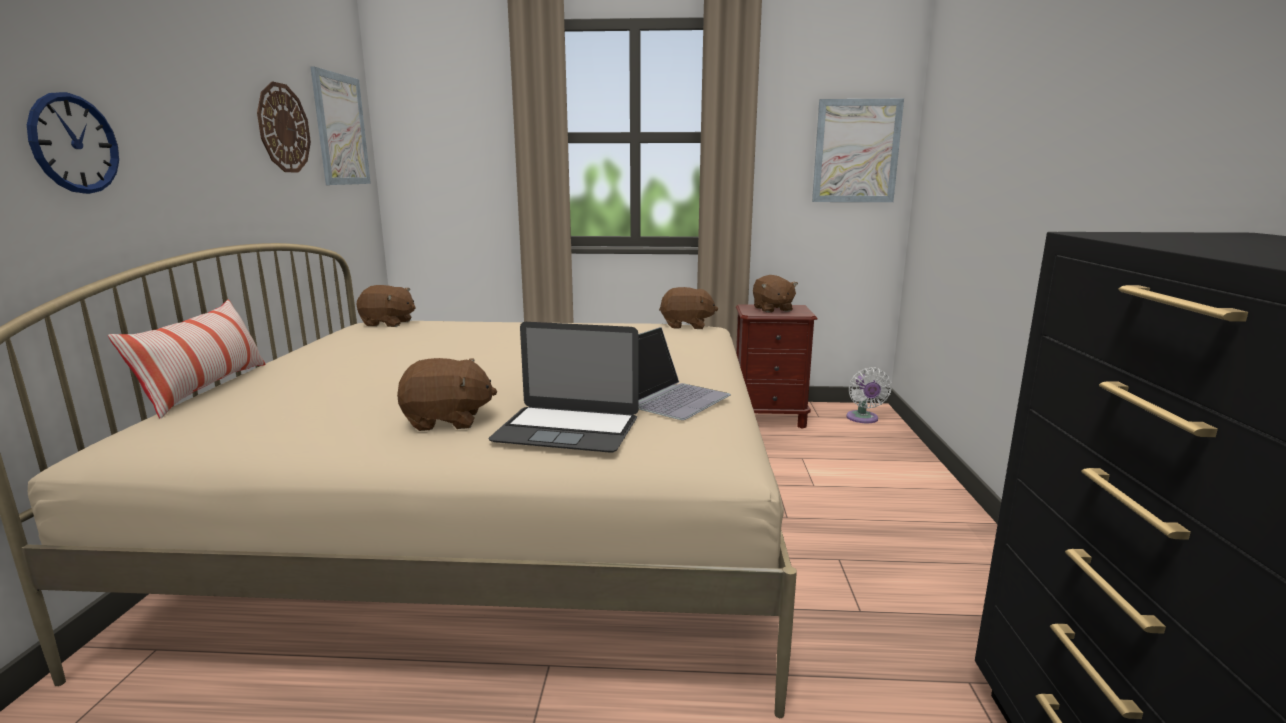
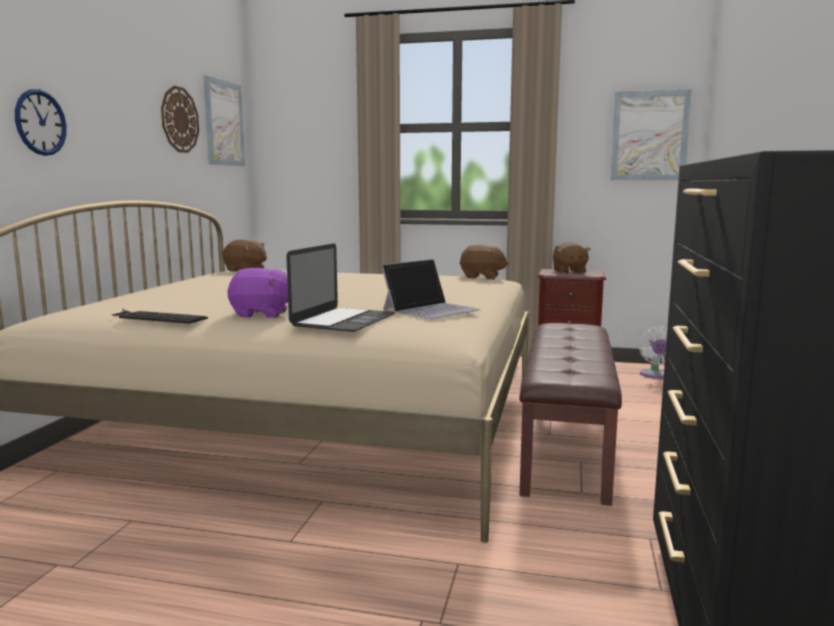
camera: 10 degrees right, 5 degrees down
(206, 389) = (107, 297): pillow -> none
(291, 438) = (155, 317): none -> keyboard
(447, 421) = (262, 314): brown plush toy -> purple plush toy
(567, 429) = (343, 320): laptop -> laptop turned 90 degrees counterclockwise
(809, 531) = (564, 443): none -> brown bench

